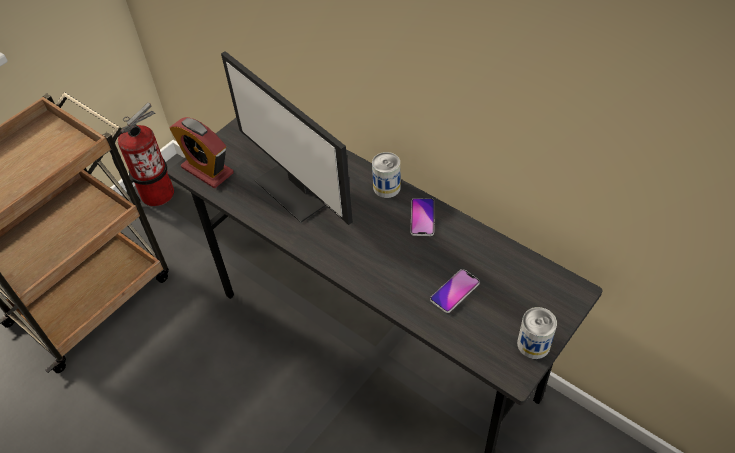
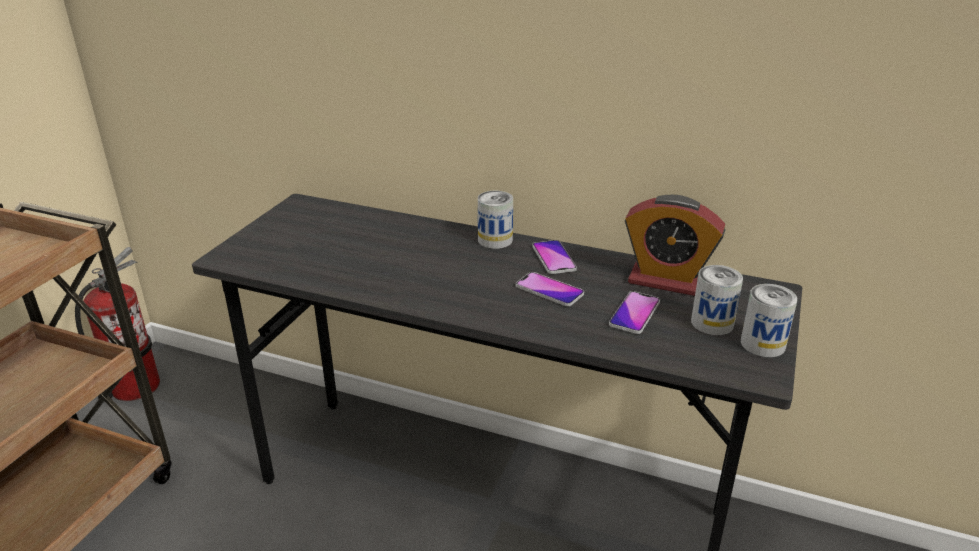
camera: 20 degrees left, 20 degrees down
(207, 170) = (250, 255): alarm clock -> alarm clock (666, 281)
(297, 189) = (381, 255): monitor -> none
(403, 253) = (549, 290): none -> phone
(507, 314) = (712, 323): none -> can

